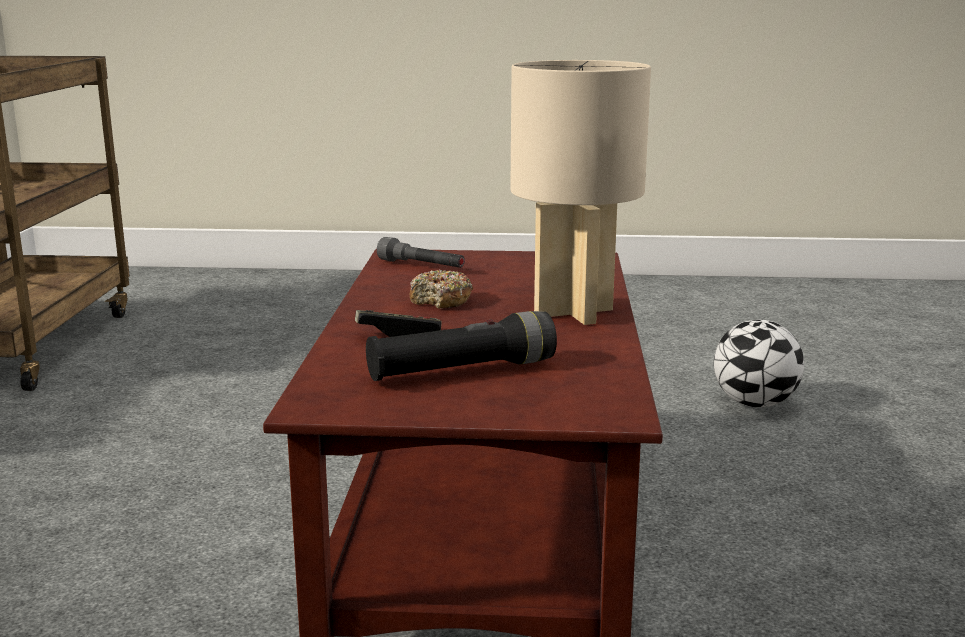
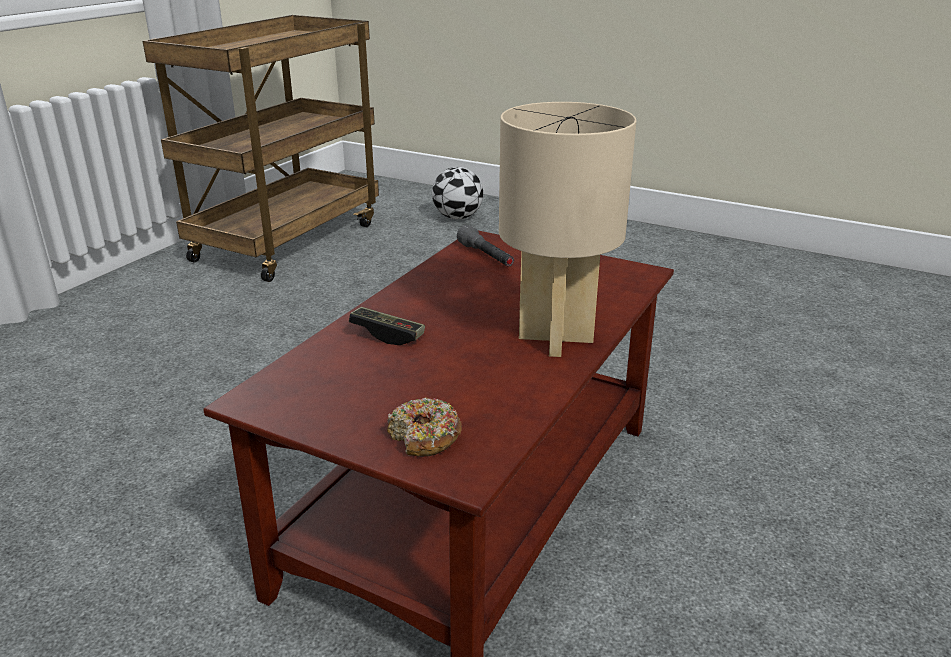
camera: 25 degrees right, 10 degrees up
(441, 300) = (461, 300): donut -> donut (424, 437)
(462, 371) = (394, 388): black flashlight -> none
(754, 404) = (822, 421): football -> football (457, 217)

